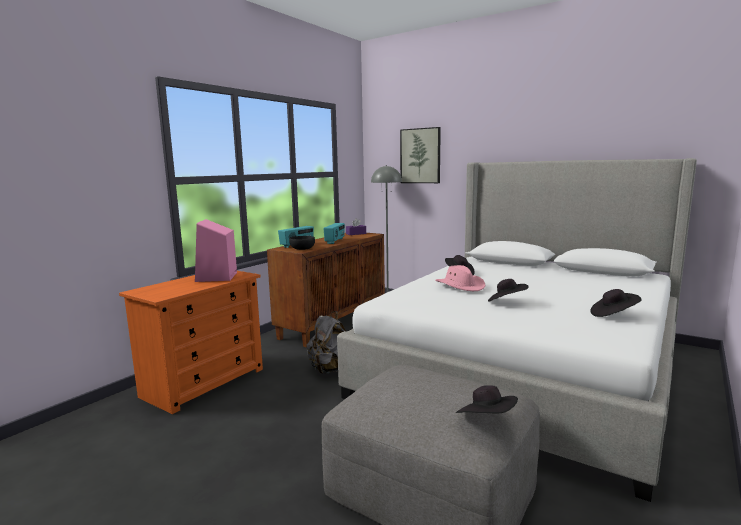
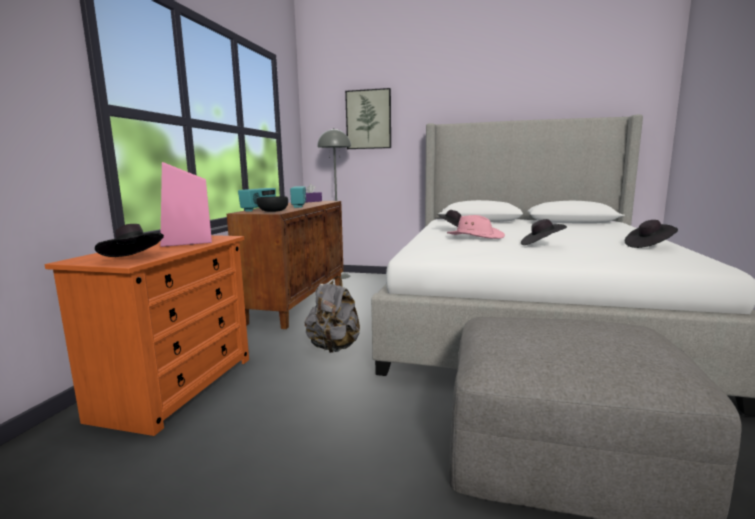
camera: 20 degrees left, 0 degrees up
(487, 420) = (672, 352): black hat -> black hat (134, 259)

